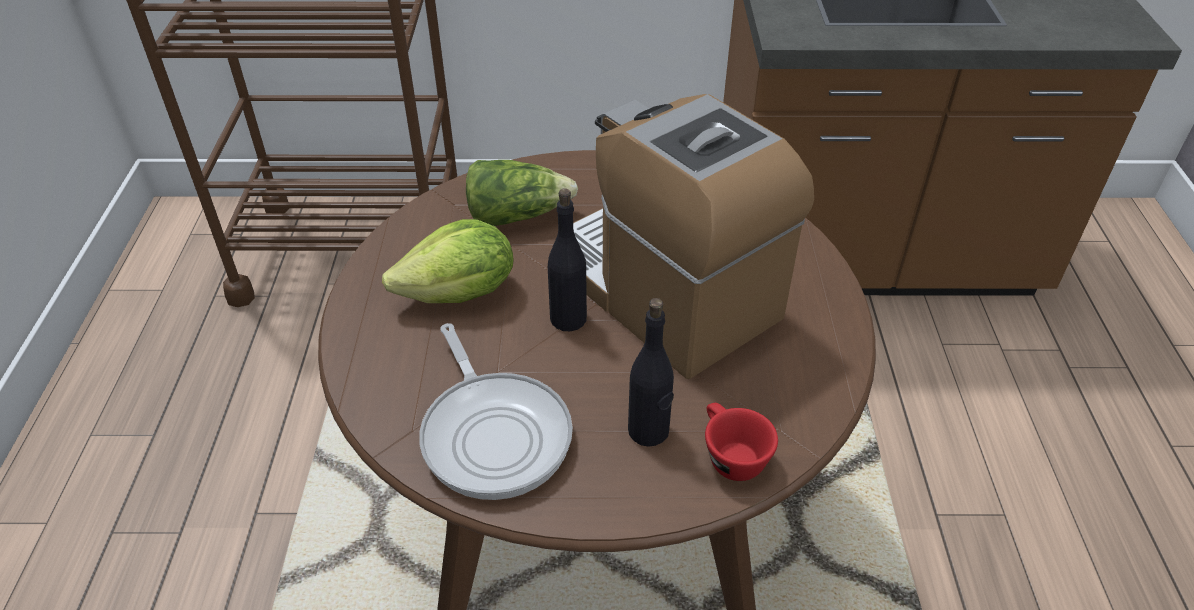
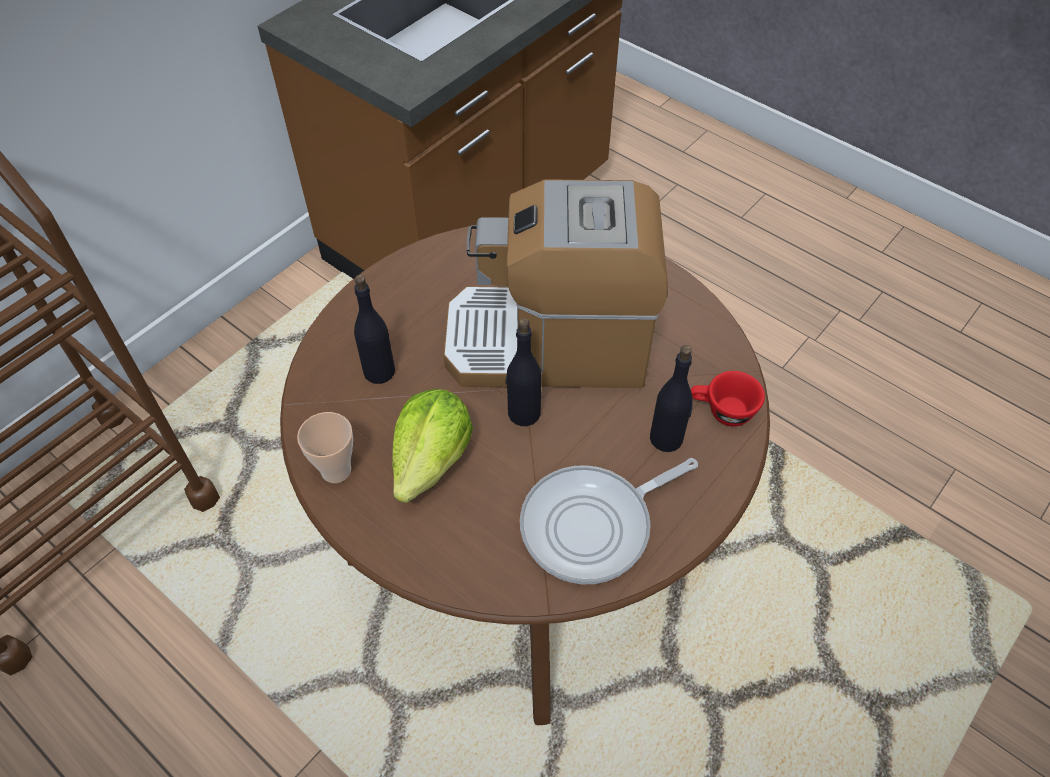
camera: 50 degrees left, 10 degrees up
(398, 249) = (336, 470): none -> cup
(494, 434) = (593, 525): frying pan -> frying pan turned 135 degrees clockwise
(517, 215) = (379, 371): lettuce -> black bottle

